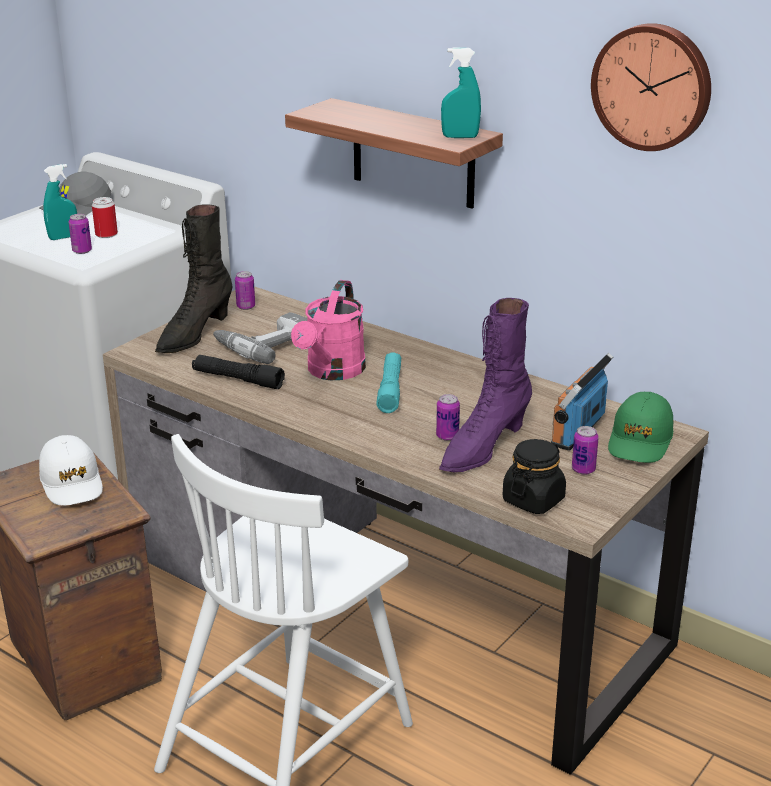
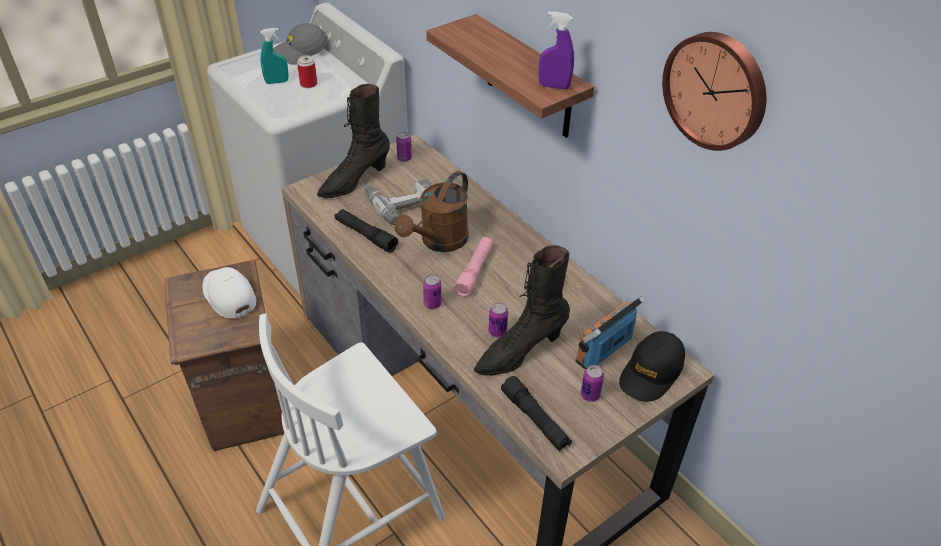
camera: 15 degrees right, 15 degrees up
(72, 482) = (229, 296): white cap -> white cap turned 150 degrees clockwise
(82, 251) = (283, 99): can -> can (432, 303)
(332, 372) = (439, 242): pink watering can -> brown watering can
(390, 389) = (475, 271): turquoise flashlight -> pink flashlight
(460, 137) = (554, 86): turquoise spray bottle -> purple spray bottle
(483, 448) = (519, 352): purple boot -> black boot
(533, 500) = (535, 419): black jar -> black flashlight
(640, 440) = (651, 372): green cap -> black cap

